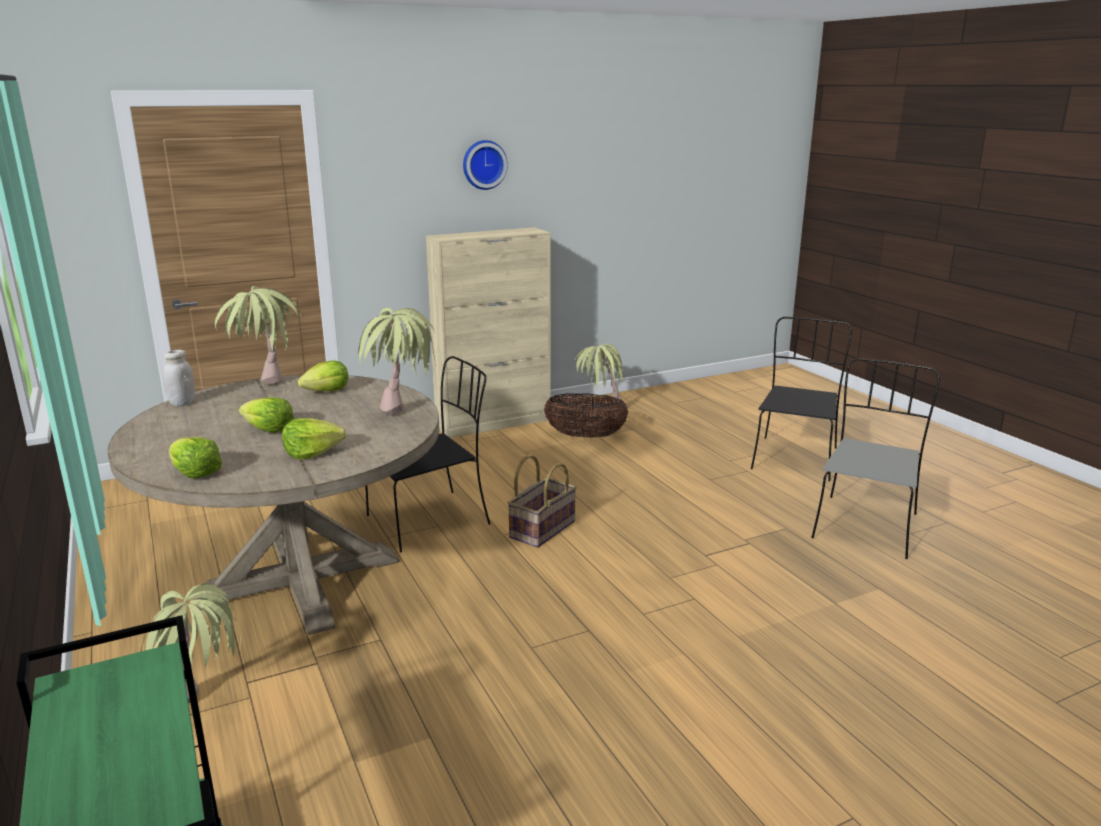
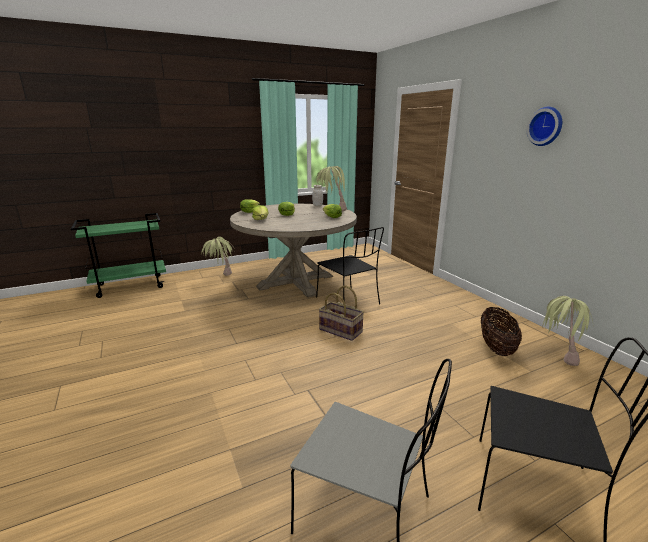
camera: 90 degrees right, 0 degrees up
(402, 421) = (292, 227): potted plant -> none
(494, 423) = (493, 313): beige cabinet -> none

